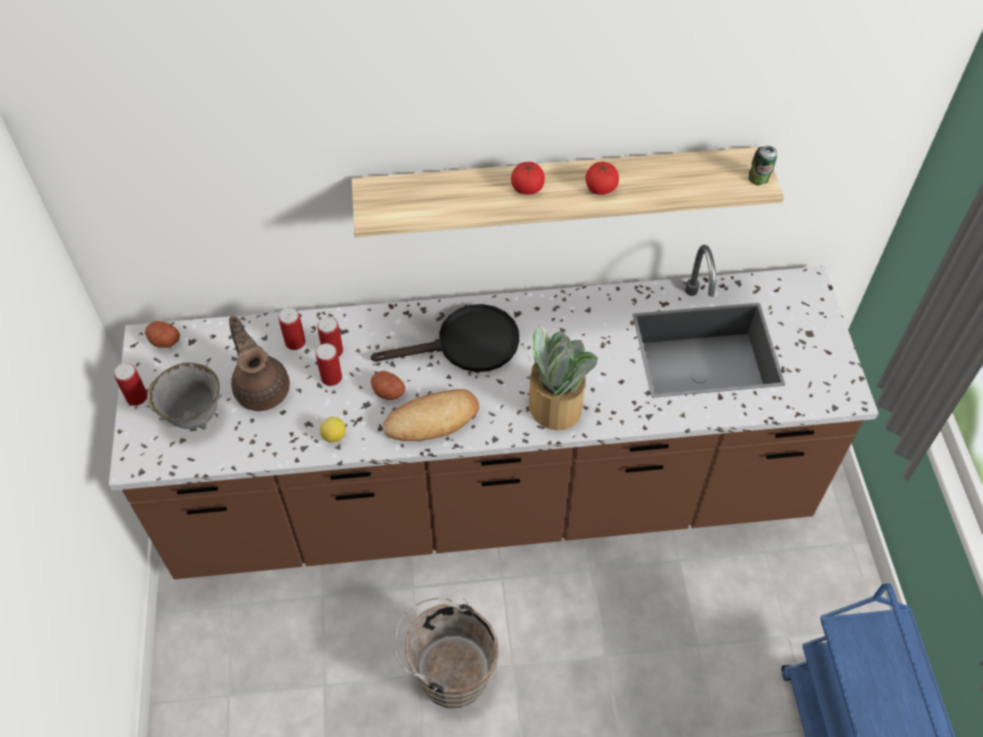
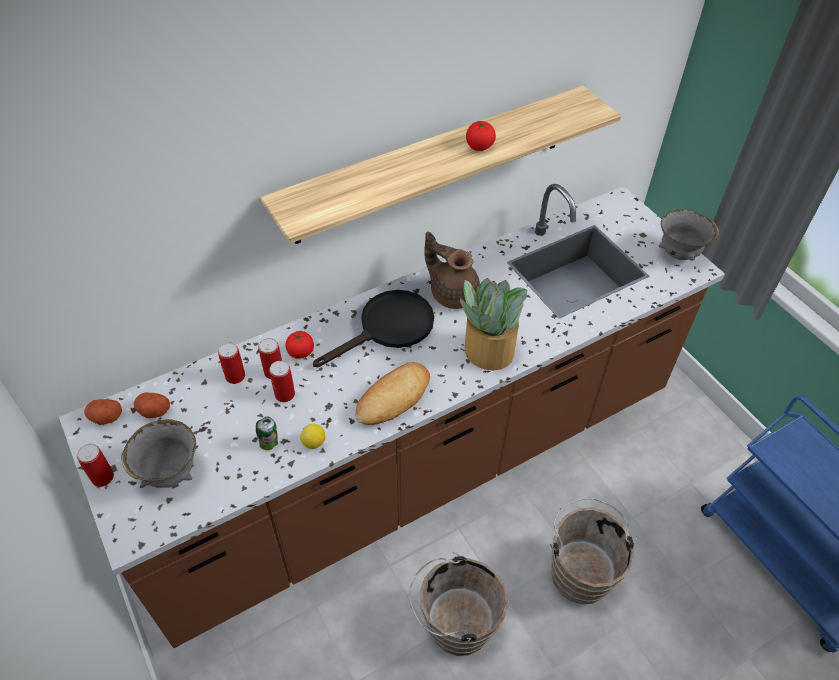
camera: 25 degrees left, 5 degrees down
(262, 388) = (224, 426): brown teapot -> brown teapot (452, 293)
(387, 391) = (341, 388): potato -> potato (153, 411)
(527, 188) = (420, 162): tomato -> tomato (300, 352)
(608, 675) = (580, 570): none -> brown bucket
(759, 180) = (594, 108): can -> can (269, 443)
(837, 371) = (679, 254): none -> grey bowl

